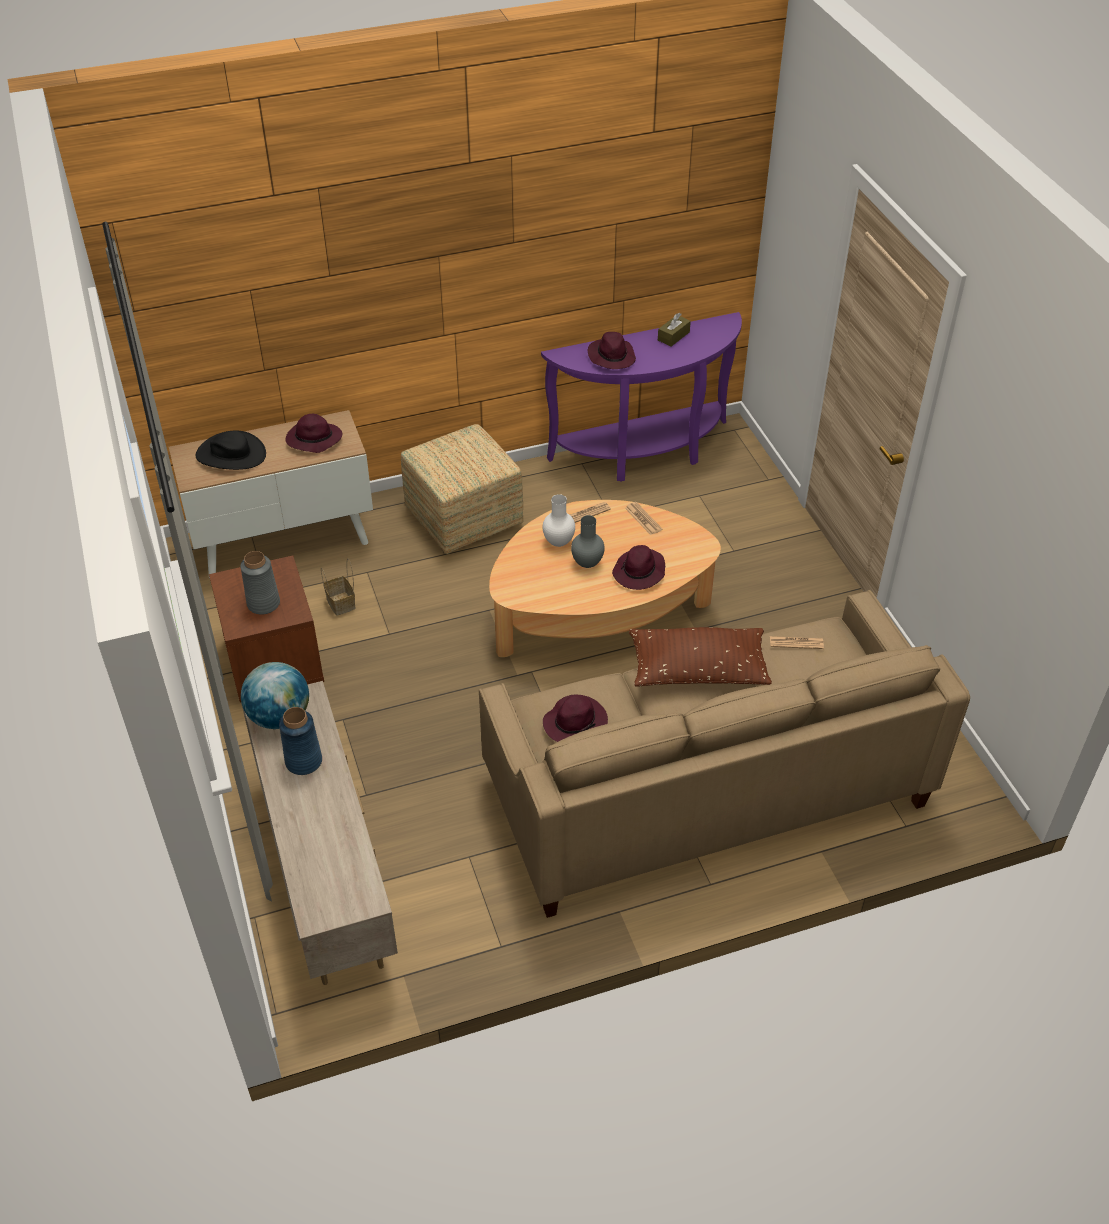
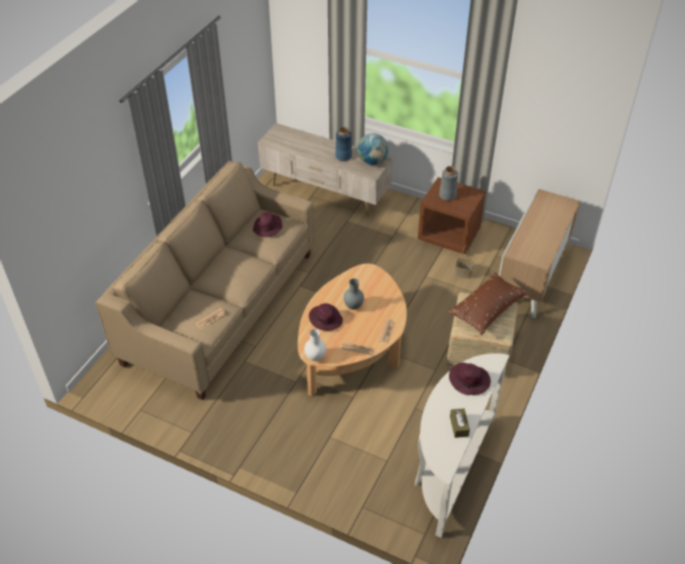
camera: 135 degrees right, 0 degrees up
(231, 454) = (551, 215): black hat -> none
(313, 440) = (534, 245): purple hat -> none
(558, 542) = (379, 307): white vase -> white vase (315, 357)
(645, 454) = (449, 467): purple console table -> white console table
(698, 670) = (242, 279): brown pillow -> brown pillow (487, 310)

